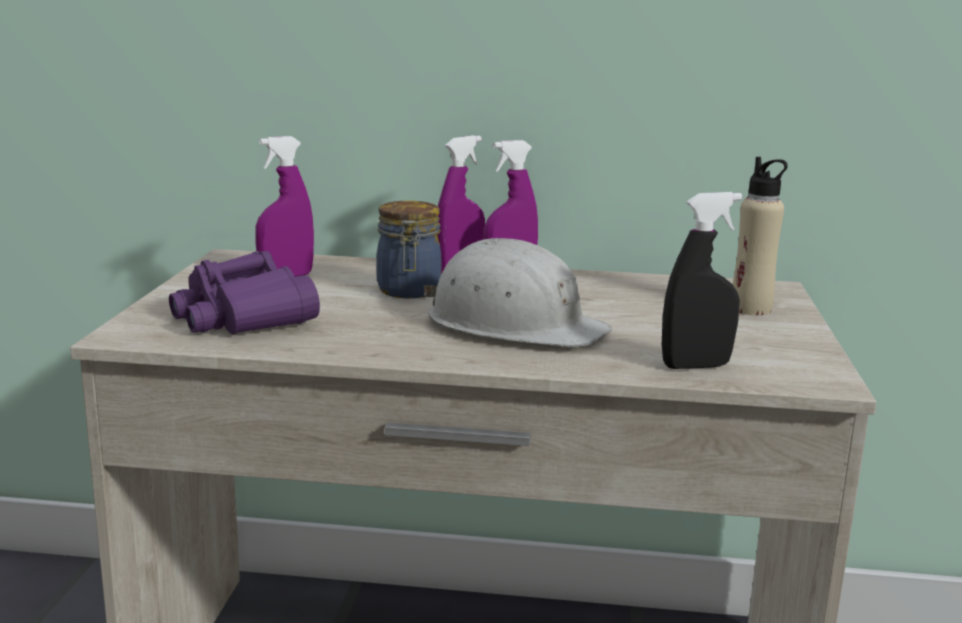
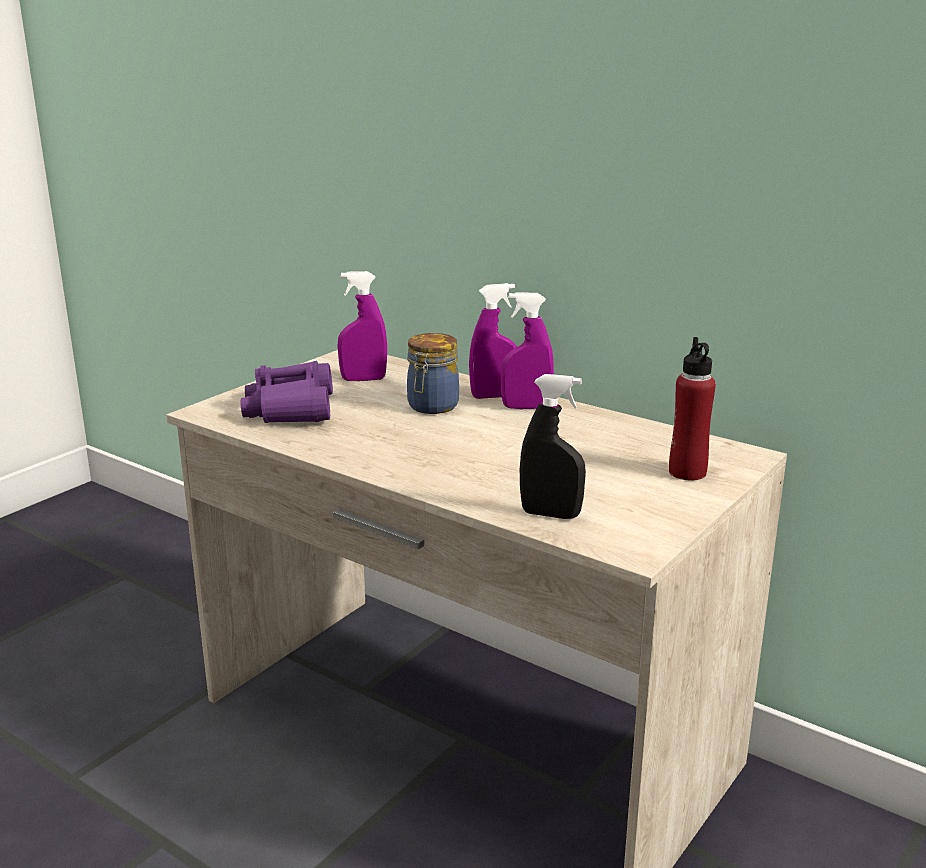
camera: 30 degrees right, 5 degrees up
(514, 324) = (466, 450): white hard hat -> none
(751, 309) = (687, 472): beige bottle -> red bottle

